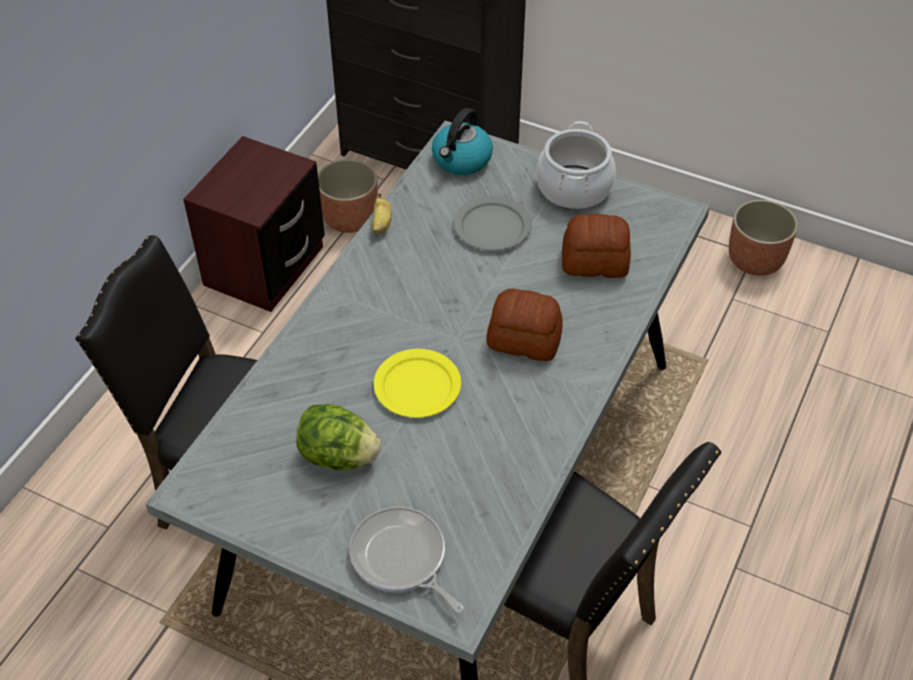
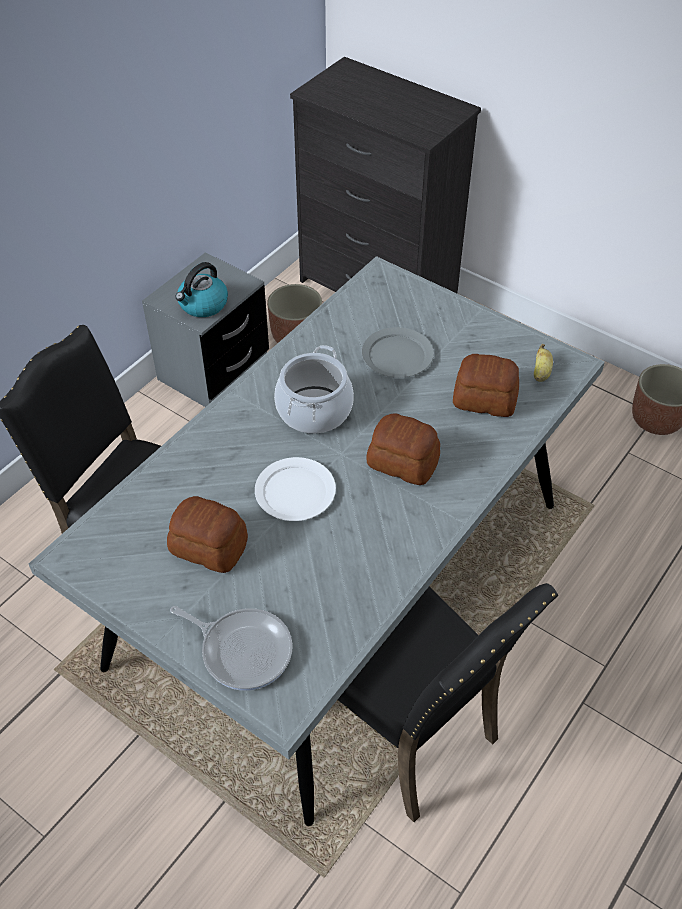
camera: 10 degrees right, 0 degrees up
(265, 266) = (213, 370): brown nightstand -> grey nightstand
(338, 456) = (209, 546): lettuce -> bread
(381, 224) = (297, 342): banana -> banana (541, 373)
(401, 559) = (243, 650): frying pan -> frying pan turned 150 degrees clockwise
(416, 386) = (294, 491): yellow plate -> white plate
(461, 160) = (383, 293): kettle -> kettle (203, 305)
(573, 188) = (480, 330): cooking pot -> cooking pot (314, 410)

